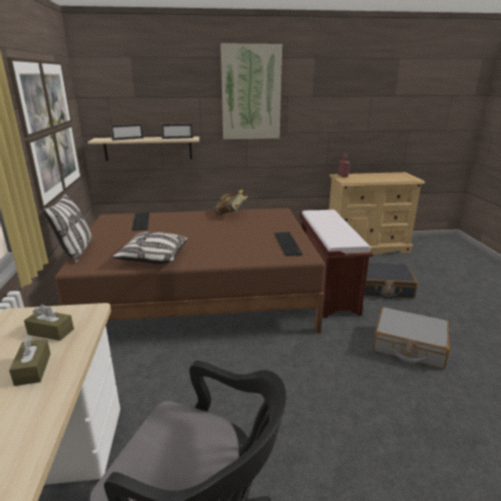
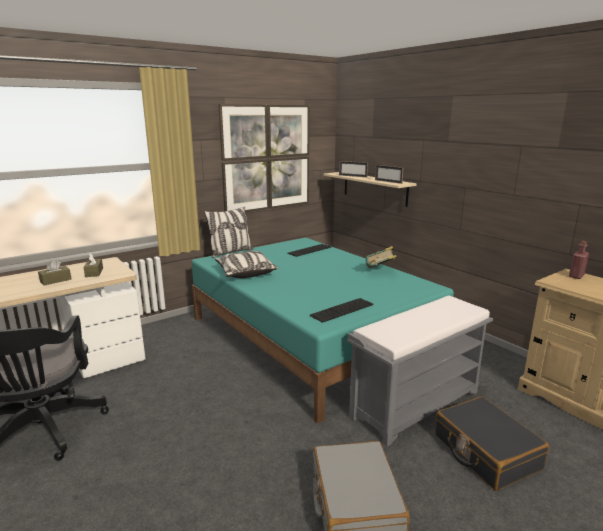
camera: 60 degrees right, 5 degrees down
(199, 296) = (310, 337): brown bed -> turquoise bed
(251, 93) = (475, 139): picture -> none
(326, 289) = (416, 403): brown bench -> grey bench

